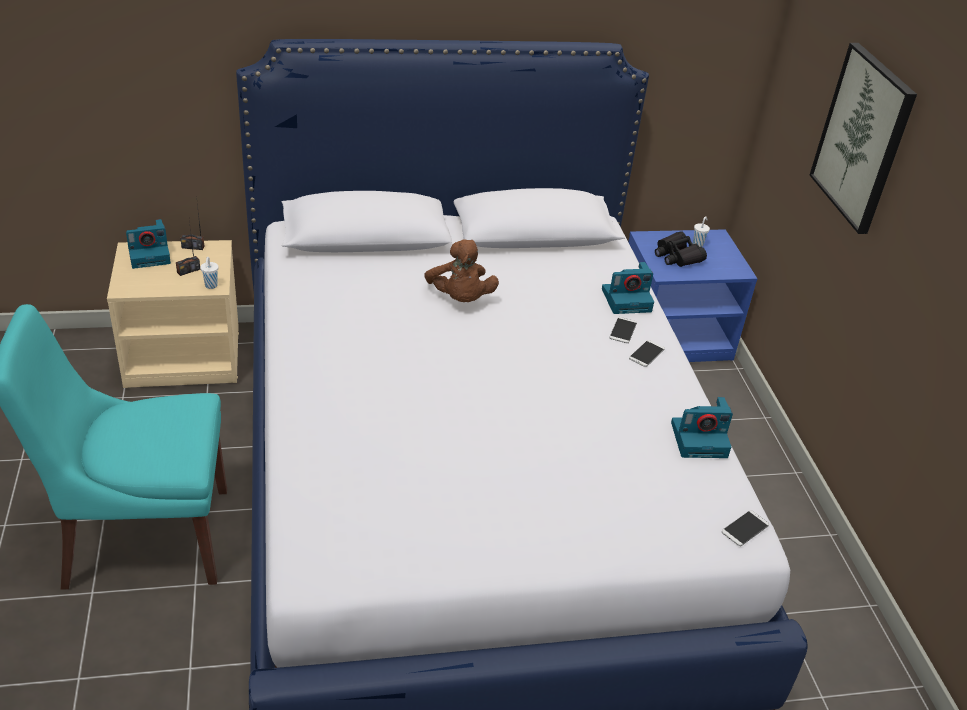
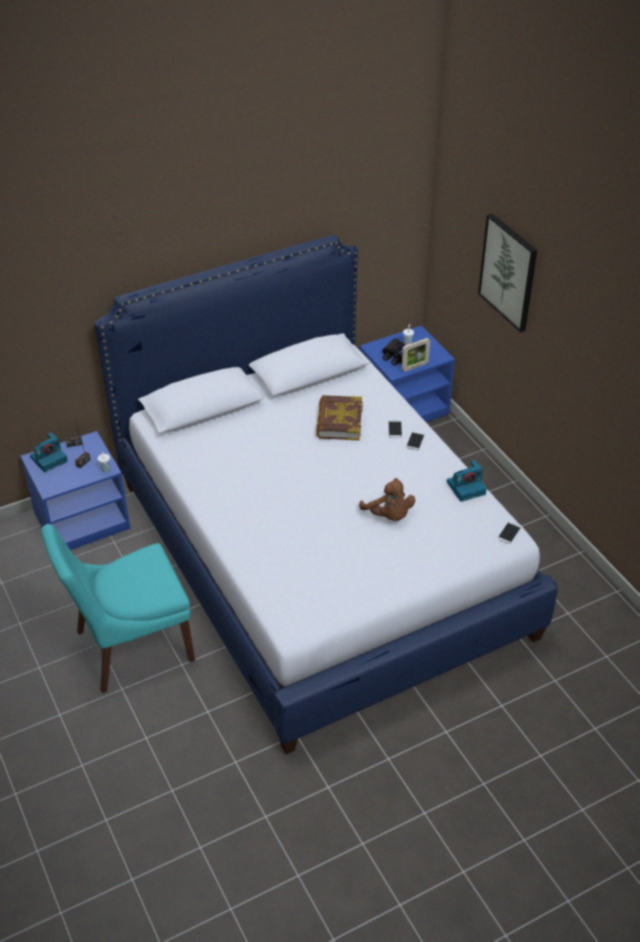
camera: 15 degrees left, 5 degrees up
(184, 355) = (82, 520): beige nightstand -> blue nightstand
(460, 299) = (287, 436): brown plush toy -> brown plush toy (389, 515)
(545, 300) = (339, 422): none -> book
(627, 299) = (388, 406): camera -> none
(696, 273) = (415, 367): none -> picture frame

